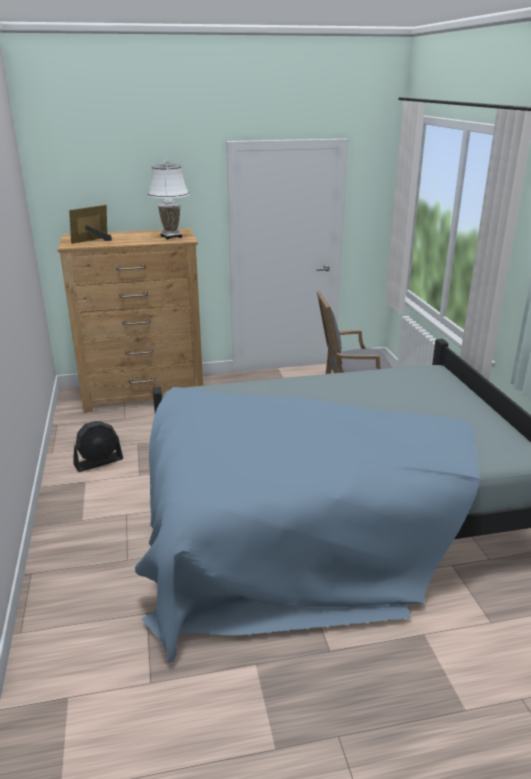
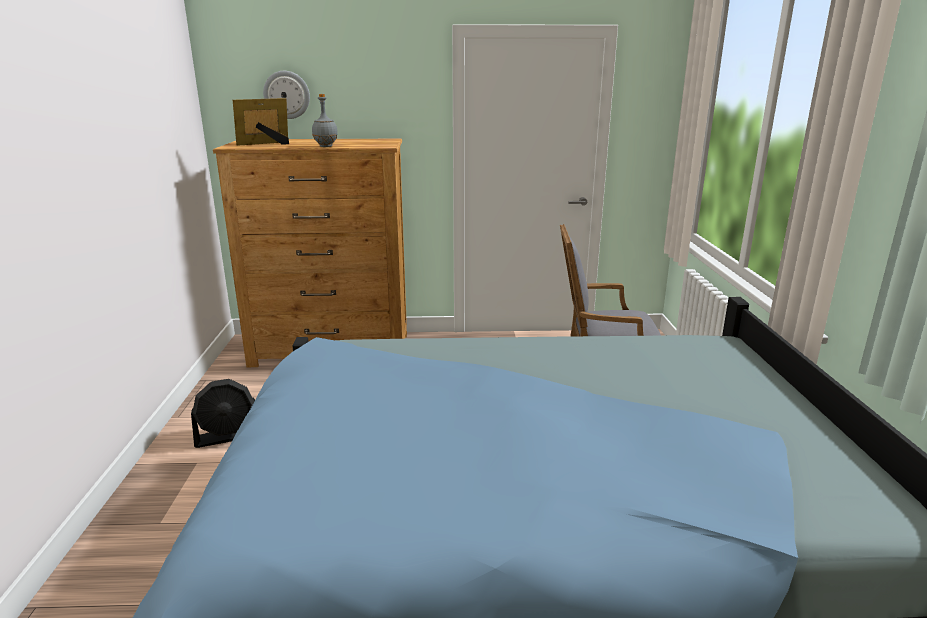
camera: 10 degrees right, 5 degrees down
(99, 198) = (287, 95): none -> wall clock
(143, 242) = (326, 146): none -> grey bottle
(171, 236) = (368, 143): white table lamp -> none

